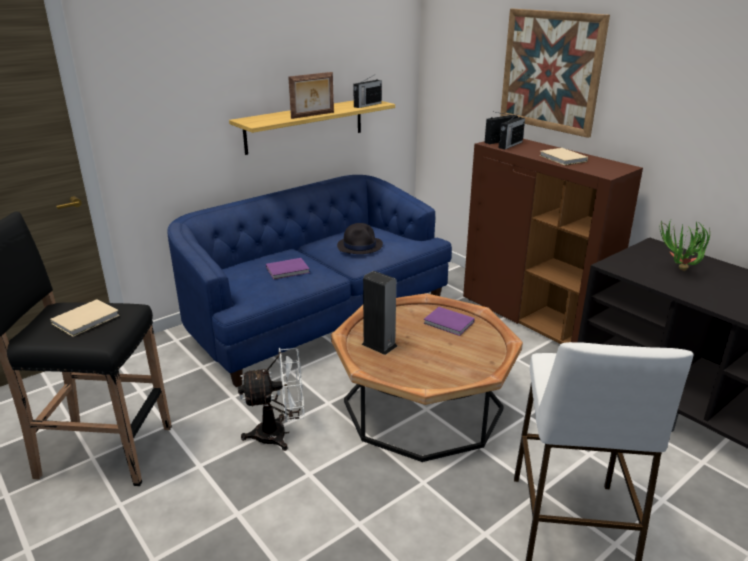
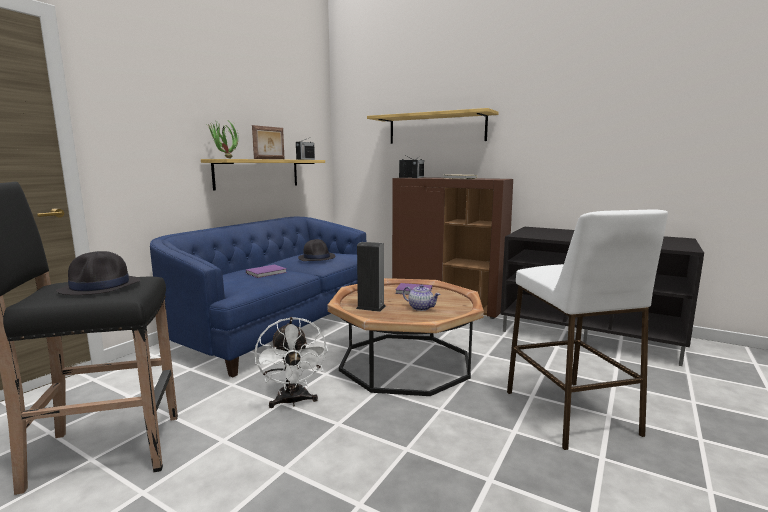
camera: 20 degrees left, 15 degrees down
(87, 319) = (101, 286): beige book -> black hat
(279, 434) = (293, 401): white fan -> white fan turned 105 degrees clockwise
(436, 357) = (421, 308): none -> teapot
(550, 71) = (436, 128): picture -> shelf
(678, 272) = (560, 234): potted plant -> potted plant (225, 158)

